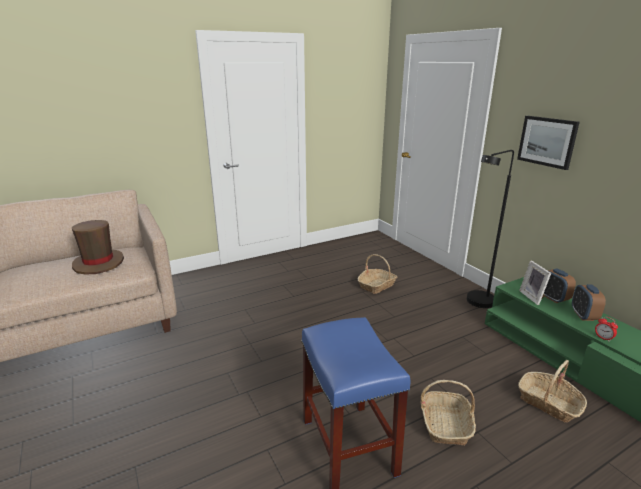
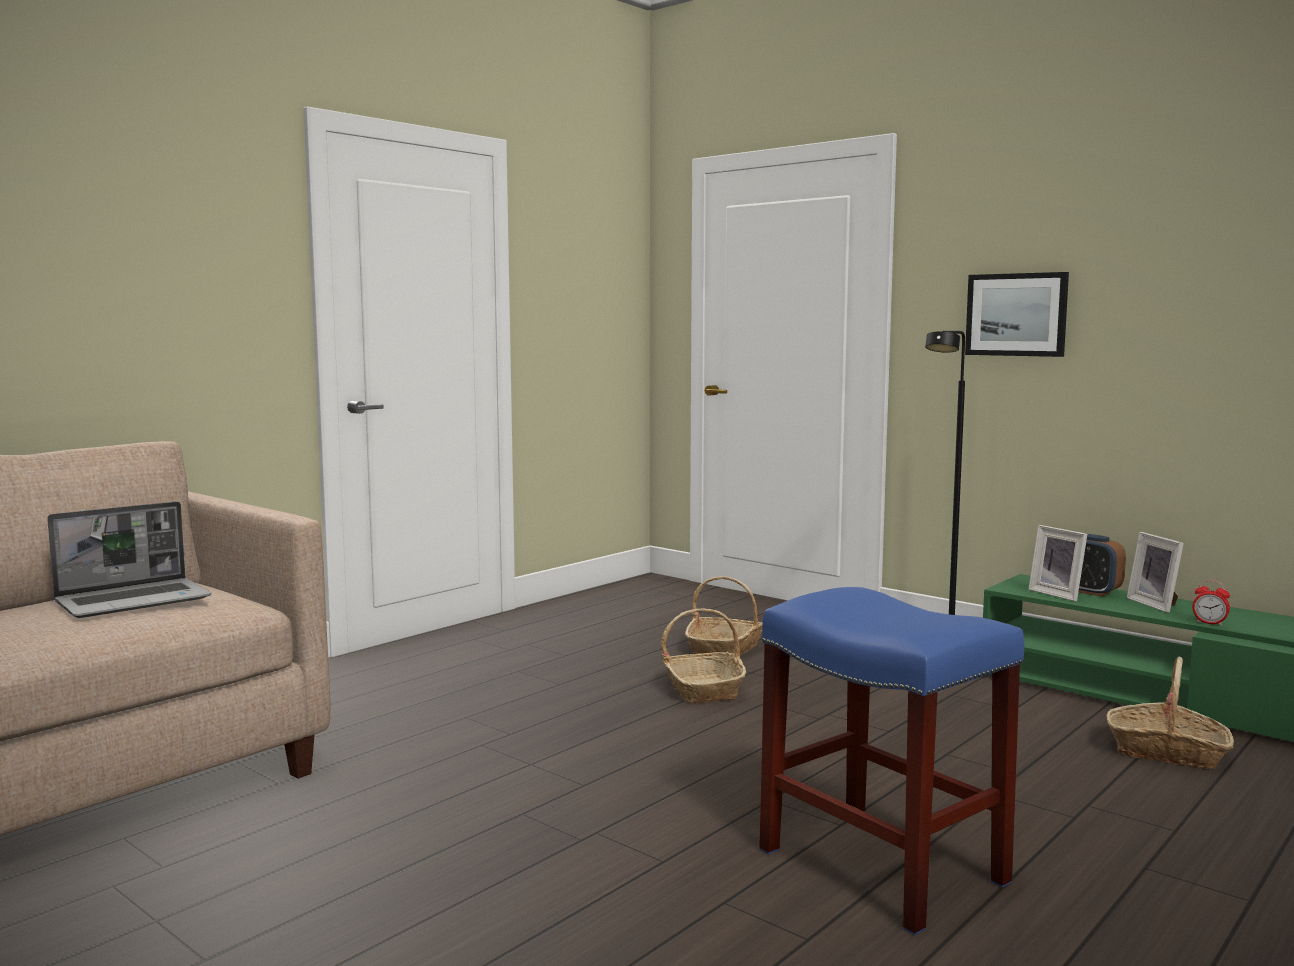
camera: 20 degrees left, 15 degrees down
(99, 263) = (135, 600): brown hat -> laptop
(445, 424) = (1026, 806): basket -> basket (702, 689)
(583, 315) = (1156, 604): alarm clock -> picture frame

